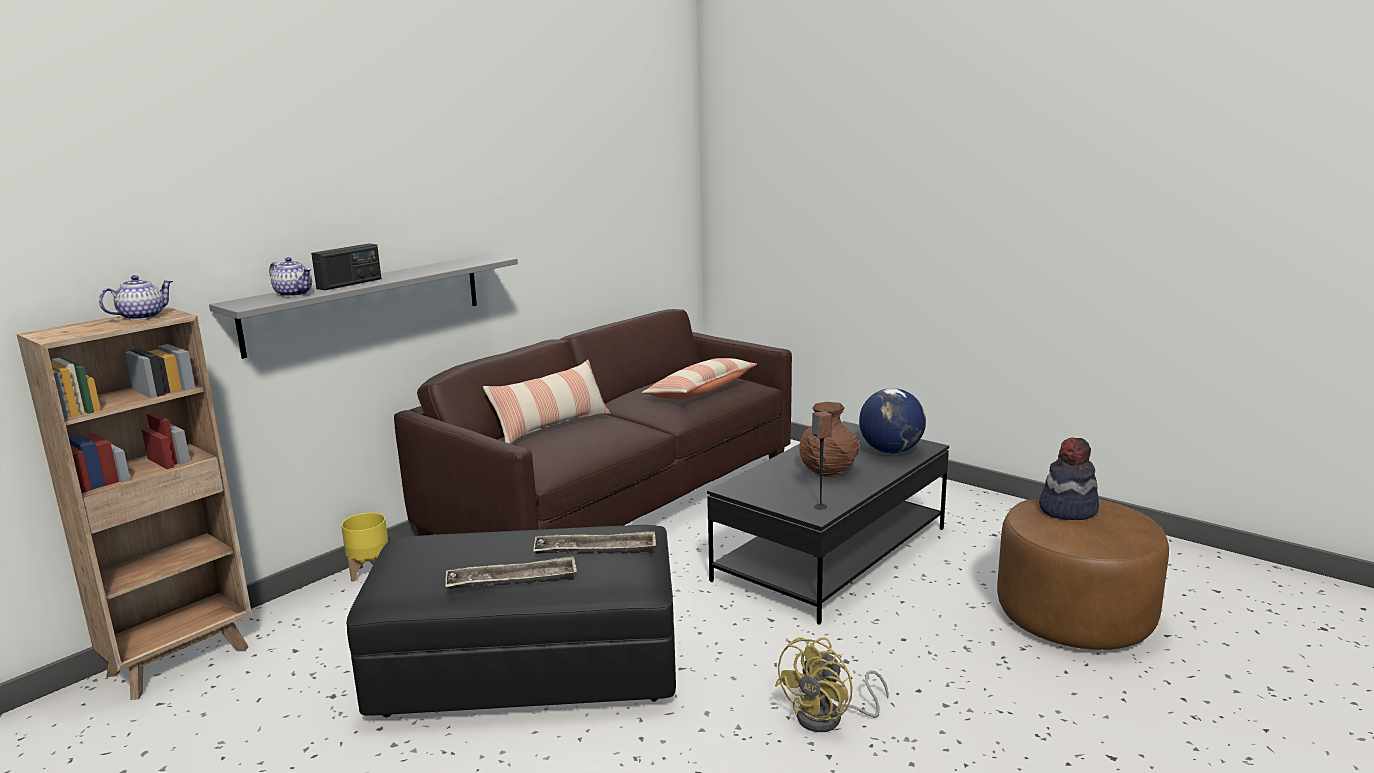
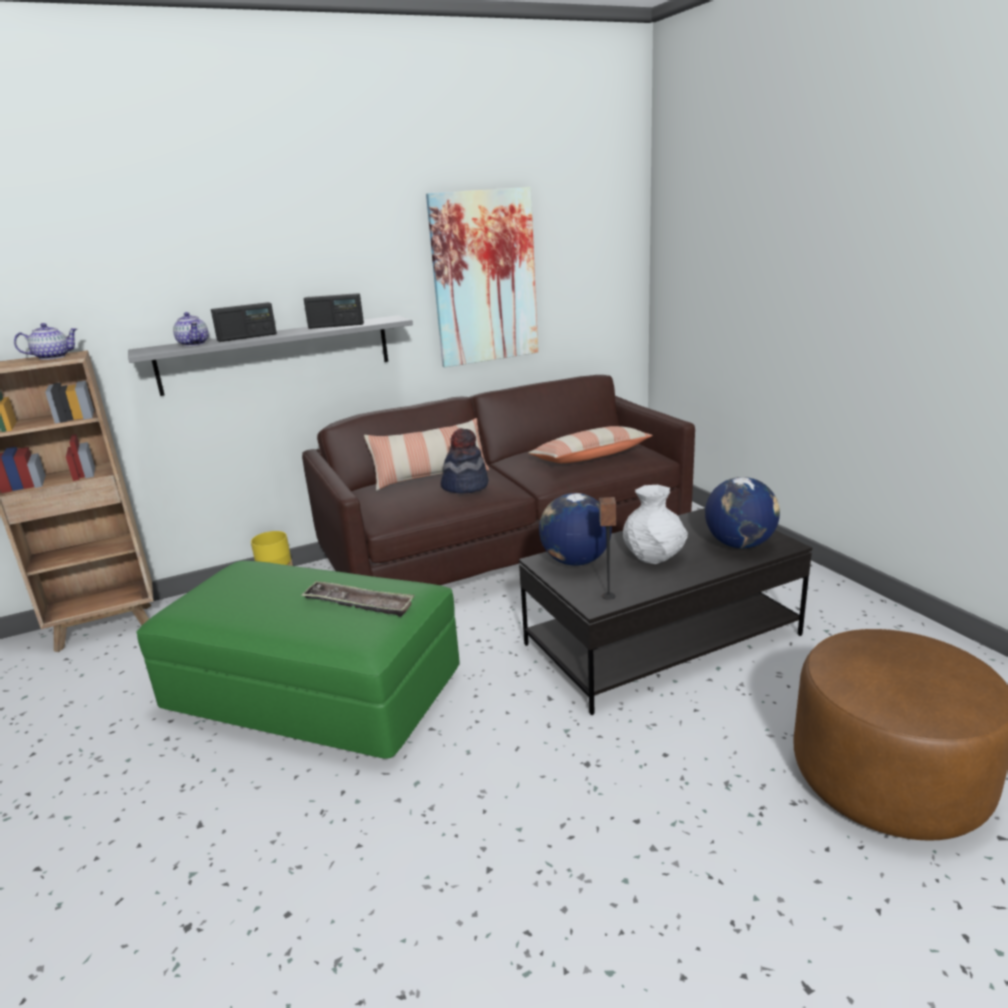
camera: 25 degrees right, 5 degrees up
(437, 267) = (336, 326): none -> radio
(512, 581) = (266, 620): tray -> none
(528, 667) = (314, 693): black ottoman -> green ottoman
(564, 212) = (484, 278): none -> picture
(763, 484) = (575, 561): none -> globe
(829, 471) = (654, 557): brown vase -> white vase
(829, 718) = (522, 825): yellow fan -> none
(1067, 509) = (891, 653): hat -> hat (465, 486)

